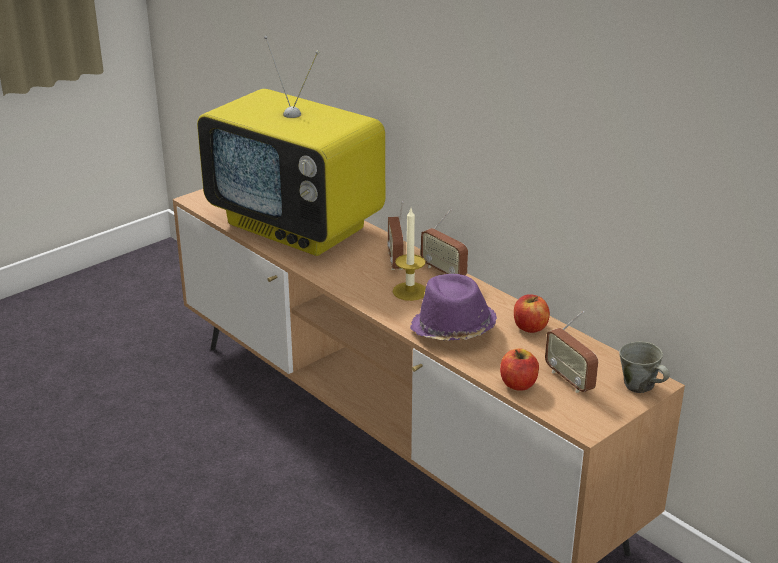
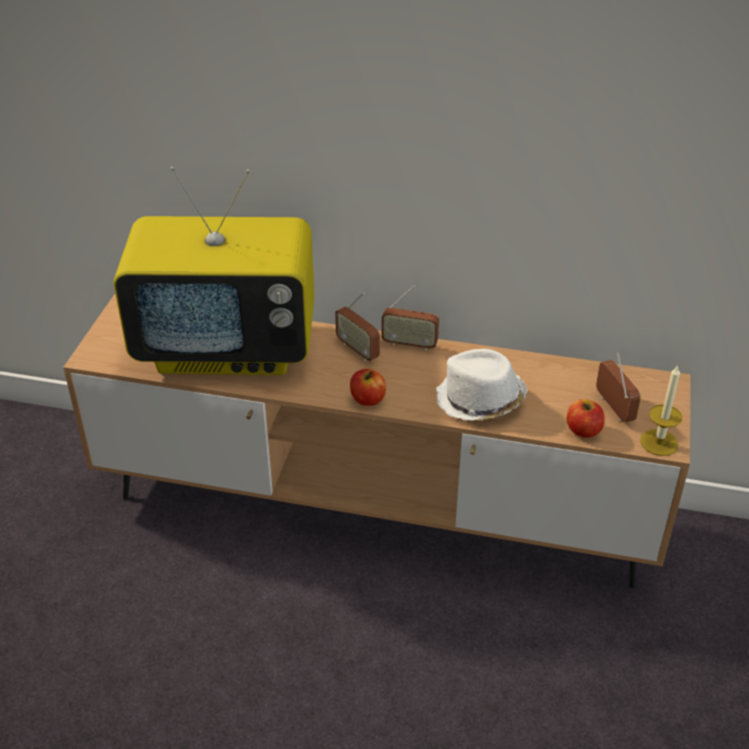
camera: 35 degrees left, 10 degrees up
(410, 291) = (404, 377): candle -> candle (659, 442)
(452, 329) = (479, 400): purple hat -> white hat
(530, 327) = (534, 371): apple -> apple (367, 399)
(569, 380) = (613, 408): radio -> radio turned 135 degrees counterclockwise
(640, 386) = (664, 389): grey mug -> none

